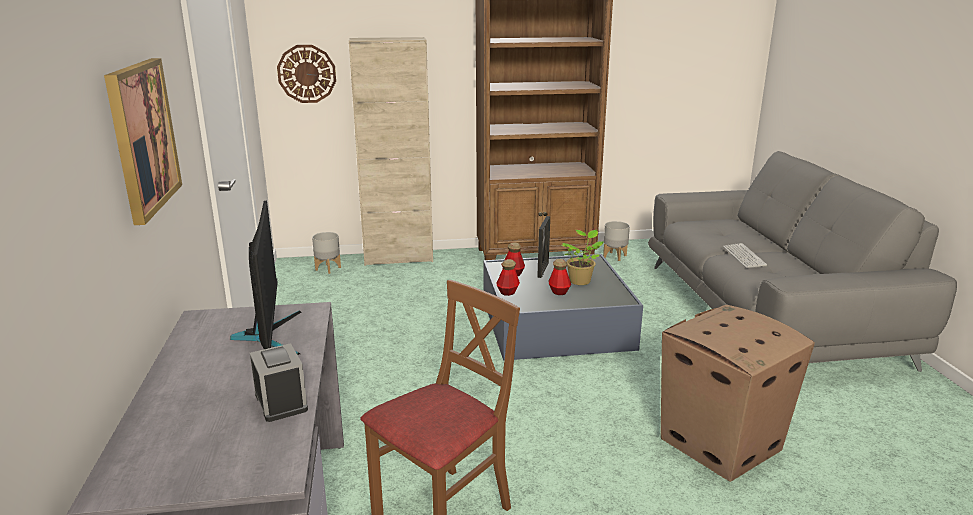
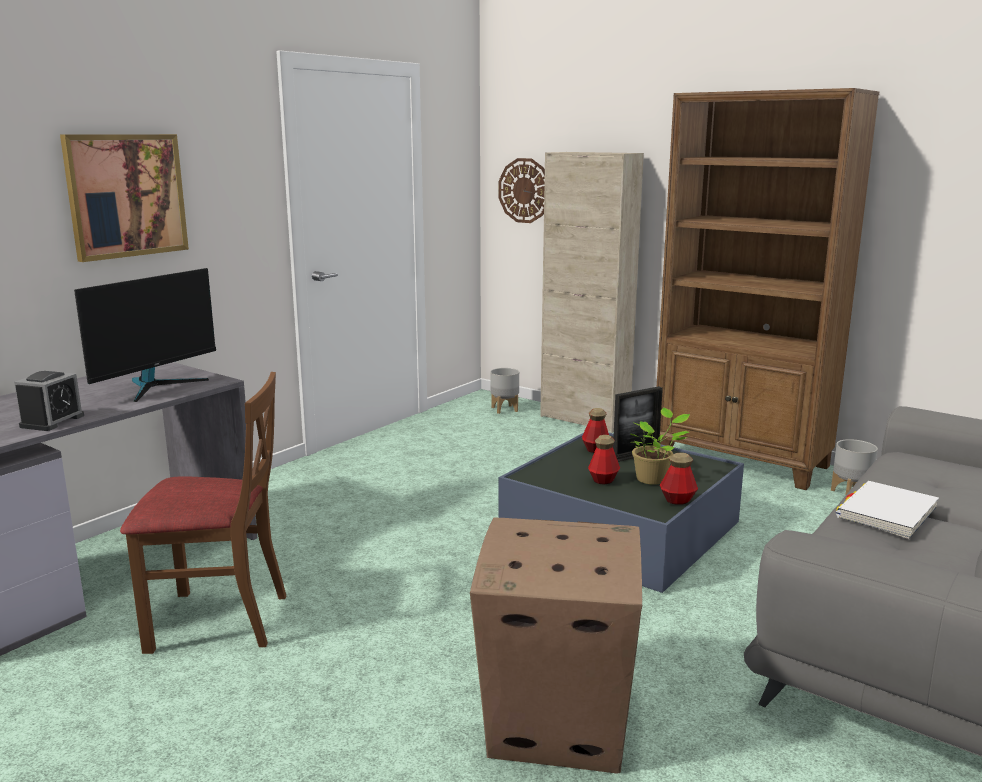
camera: 45 degrees right, 5 degrees down
(508, 292) = (547, 461): bottle -> bottle (677, 500)
(744, 256) = (886, 513): keyboard -> white book

